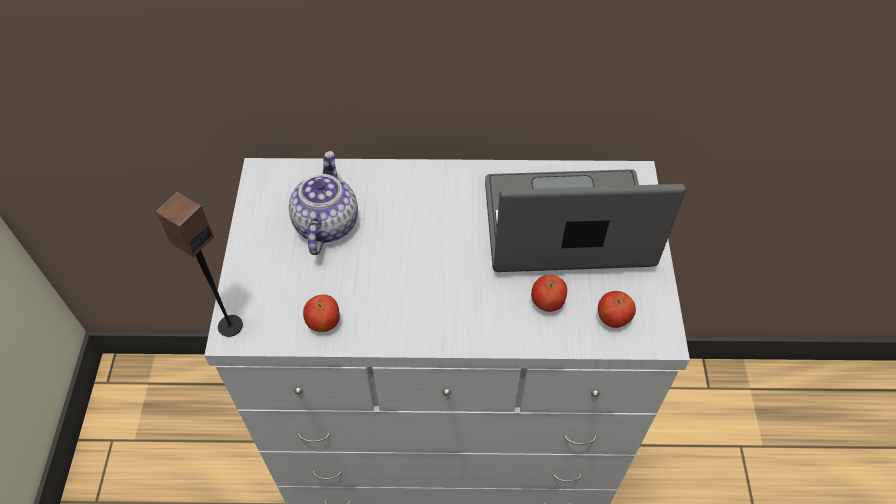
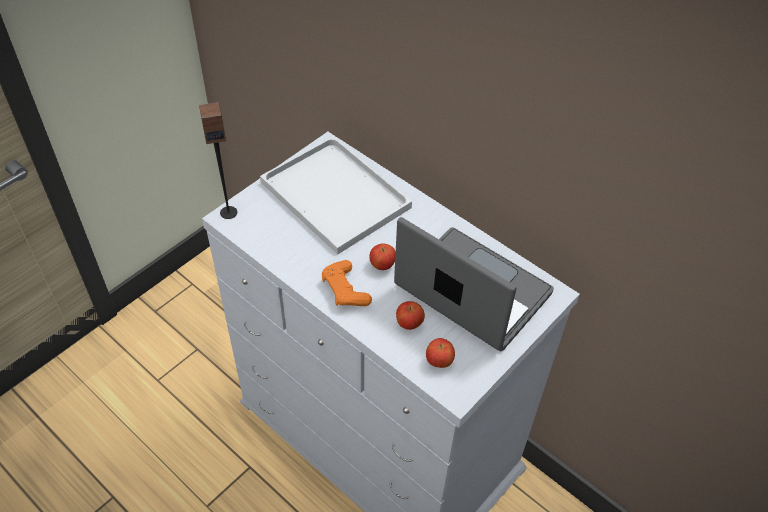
camera: 40 degrees right, 5 degrees down
(324, 322) = (275, 244): apple -> apple (382, 265)
(325, 223) = (332, 194): teapot -> white tray
(450, 316) = (345, 290): none -> orange game controller

